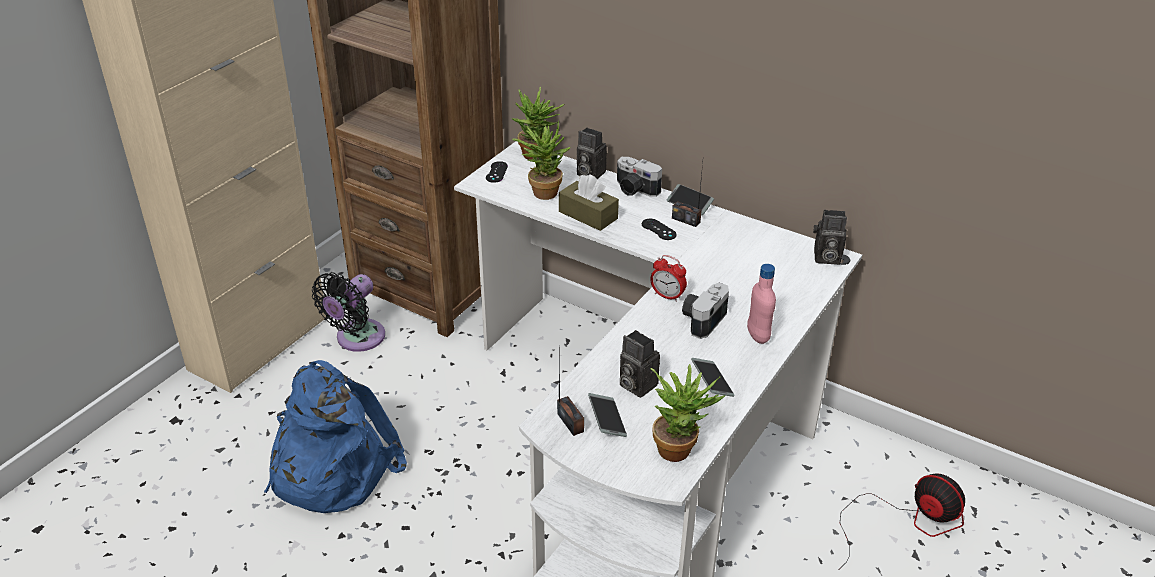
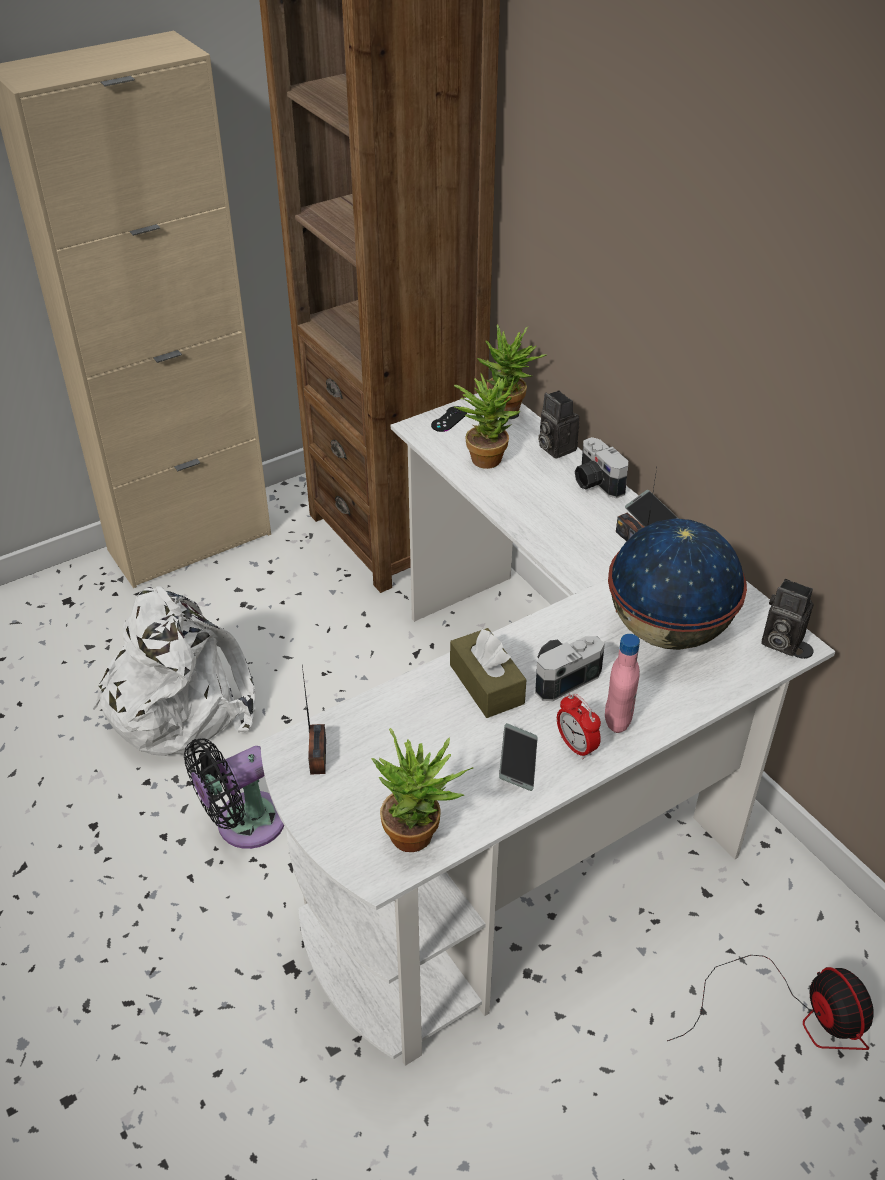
camera: 25 degrees right, 5 degrees up
(330, 467) = (180, 702): blue backpack -> white backpack
(357, 339) = (287, 566): black fan -> black fan (243, 824)
(588, 215) = (517, 500): brown tissue box -> brown tissue box (486, 684)
(607, 419) = (361, 767): phone -> none
(635, 385) = (424, 734): camera -> none
(658, 229) = (589, 542): black game controller -> none
(667, 296) = (541, 632): alarm clock -> alarm clock (576, 746)
(751, 271) = (668, 631): none -> globe

